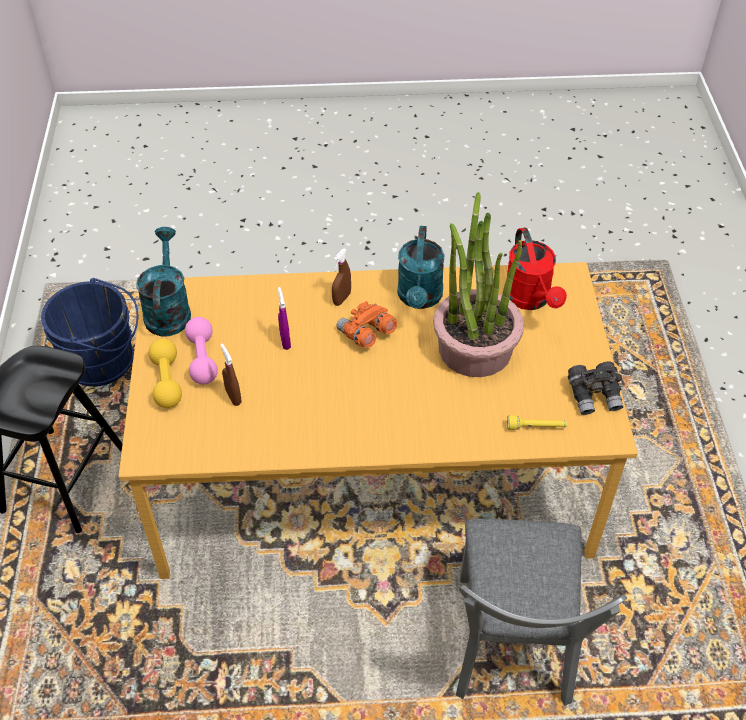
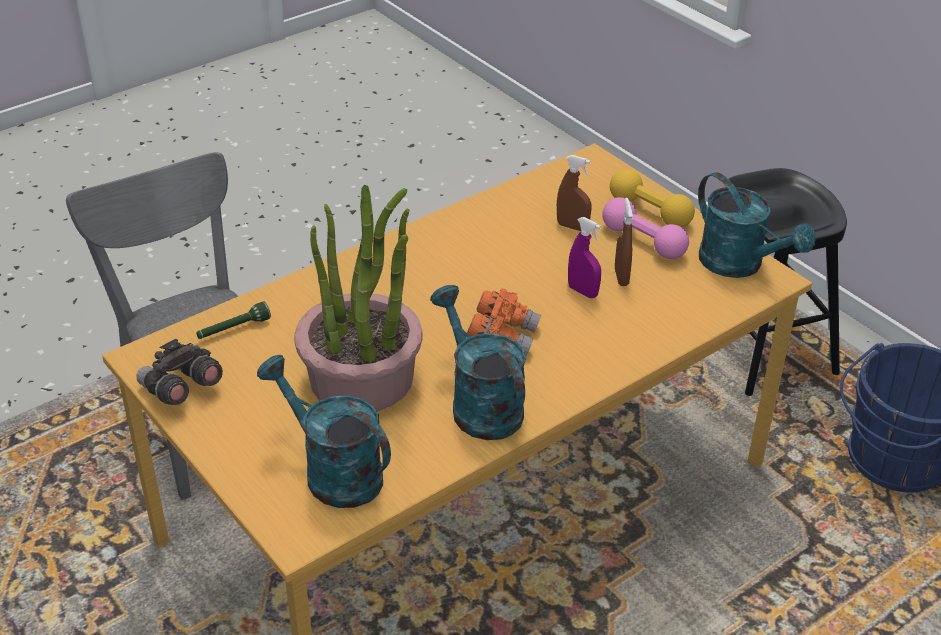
camera: 145 degrees right, 10 degrees down
(341, 299) = (572, 361): brown spray bottle -> brown spray bottle (621, 277)
(531, 300) = (333, 471): red watering can -> turquoise watering can
(536, 427) = (233, 329): yellow flashlight -> green flashlight

